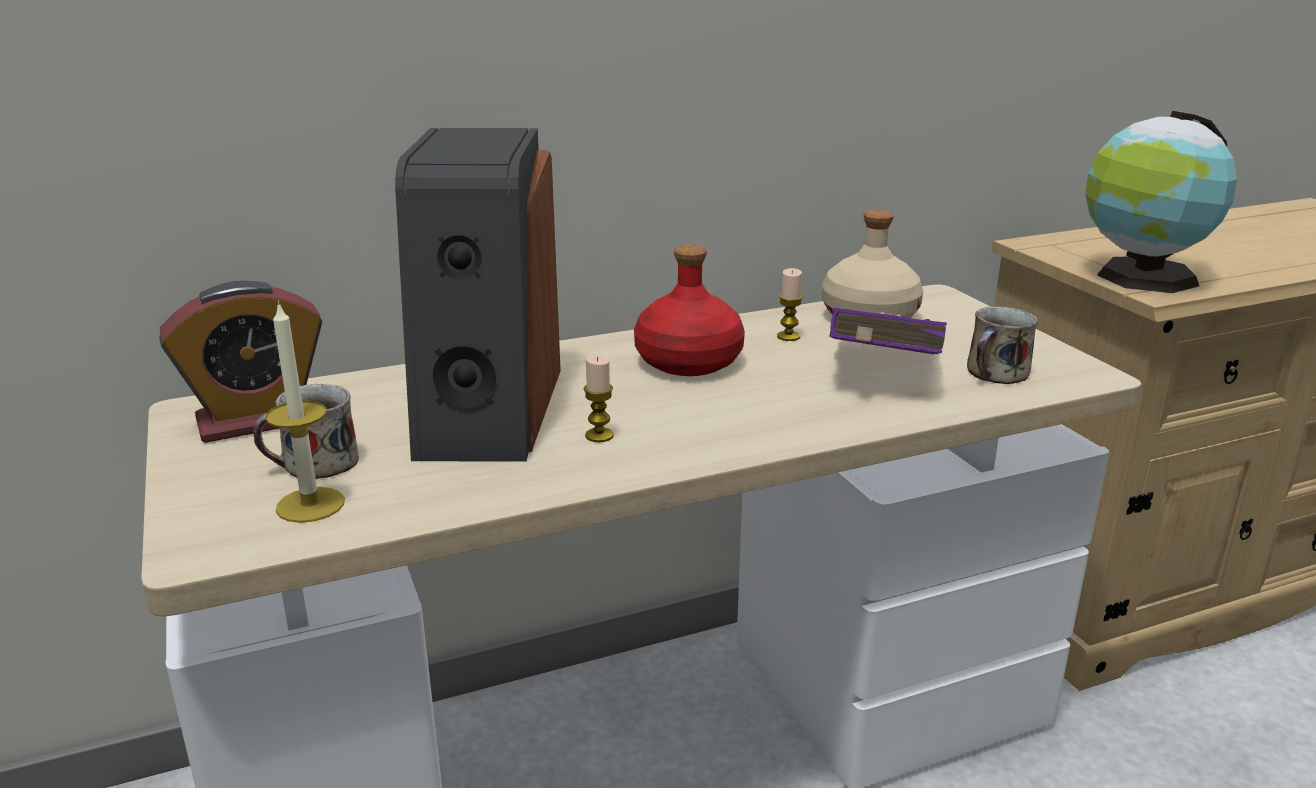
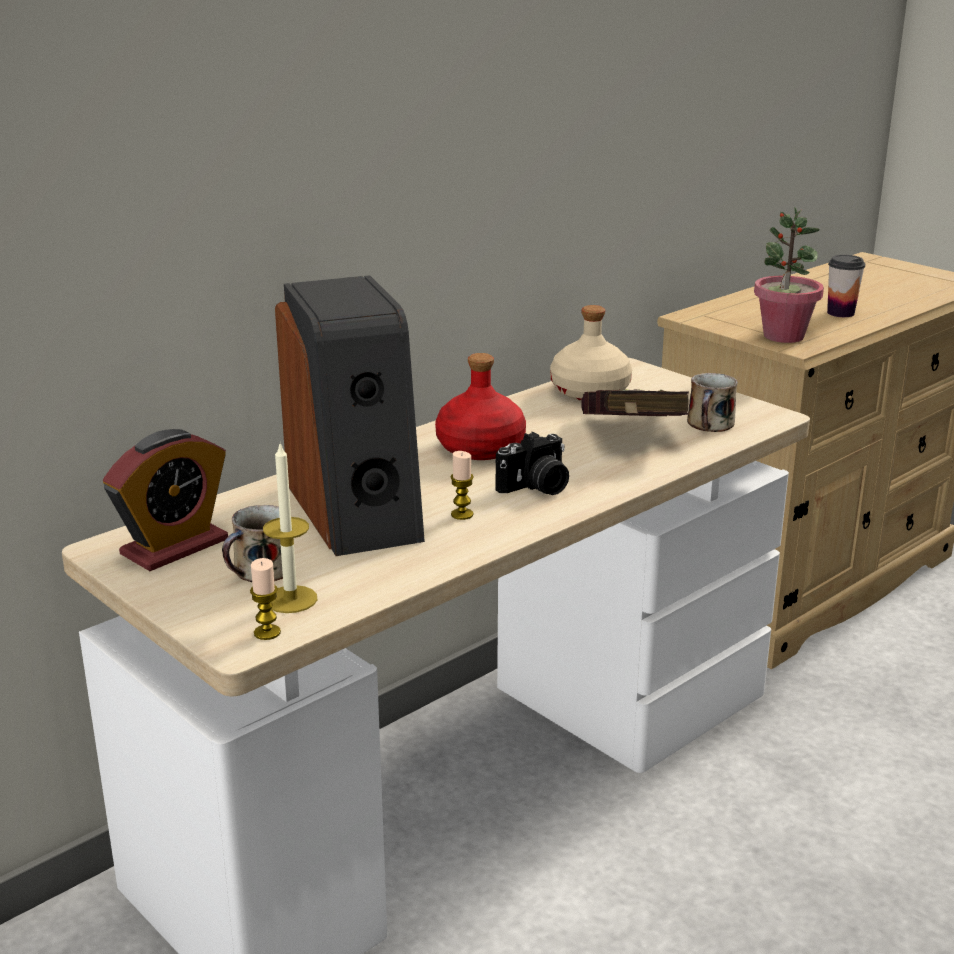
camera: 20 degrees left, 0 degrees up
(715, 417) = (536, 488): none -> camera
(788, 336) = (541, 417): candle -> candle (267, 633)
(880, 375) = (631, 437): purple book -> red book
(1142, 278) = (783, 336): globe -> potted plant
(1240, 260) = (840, 313): none -> cup

